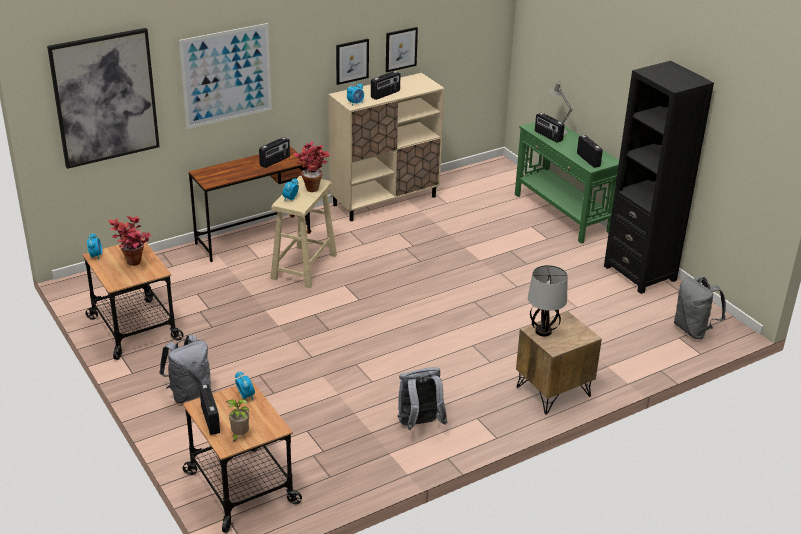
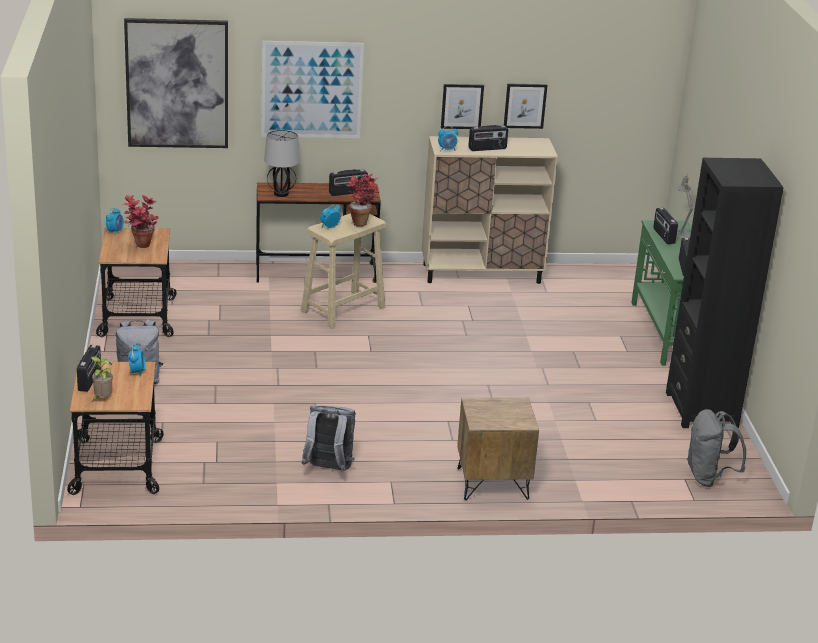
camera: 25 degrees right, 5 degrees down
(544, 331) = (483, 407): table lamp -> table lamp (281, 194)

